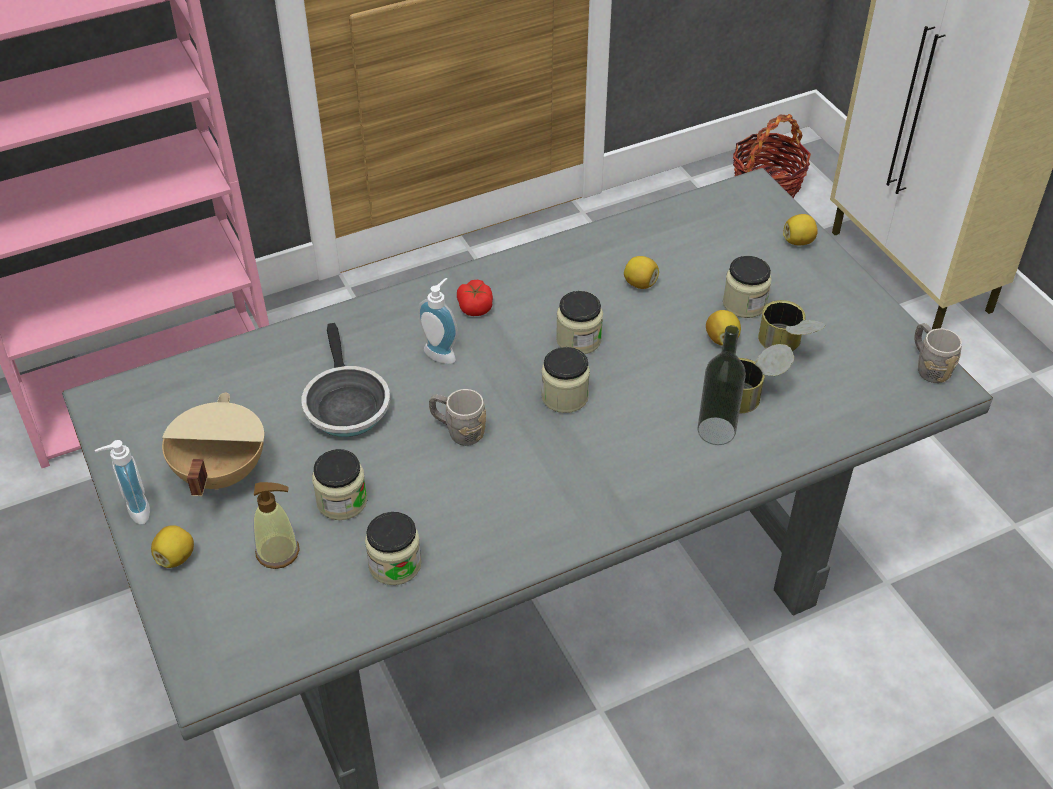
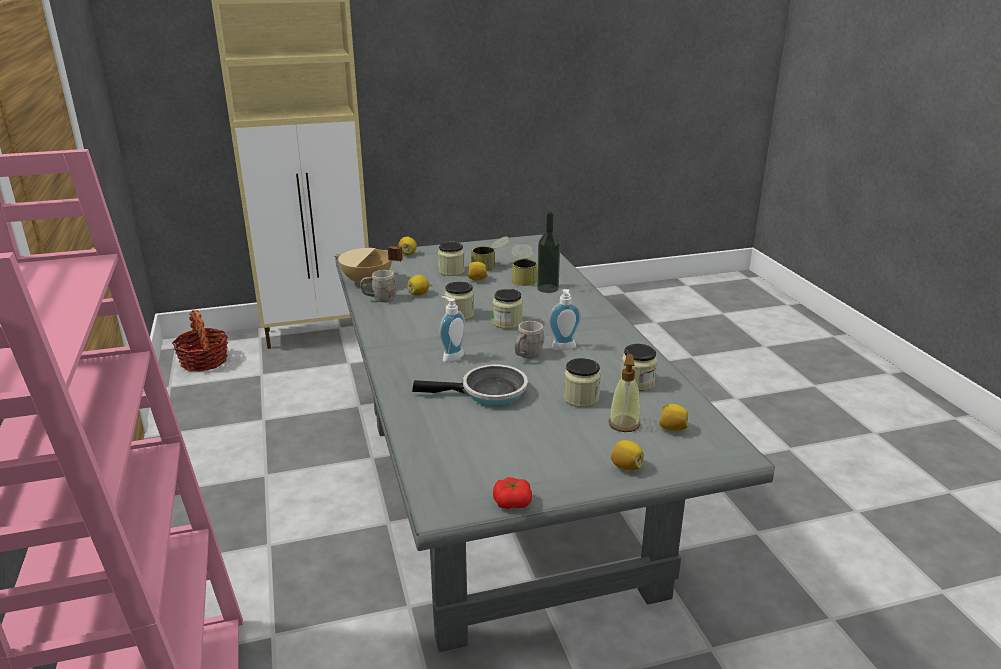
camera: 80 degrees left, 20 degrees down
(134, 511) = (577, 488): soap dispenser -> soap dispenser (564, 348)
(219, 472) = (543, 447): beige cooking pot -> beige cooking pot (367, 283)
(269, 607) = (672, 428): none -> lemon
(475, 306) = (410, 342): tomato -> tomato (512, 502)
(928, 367) = (517, 241): grey mug -> grey mug (379, 299)

